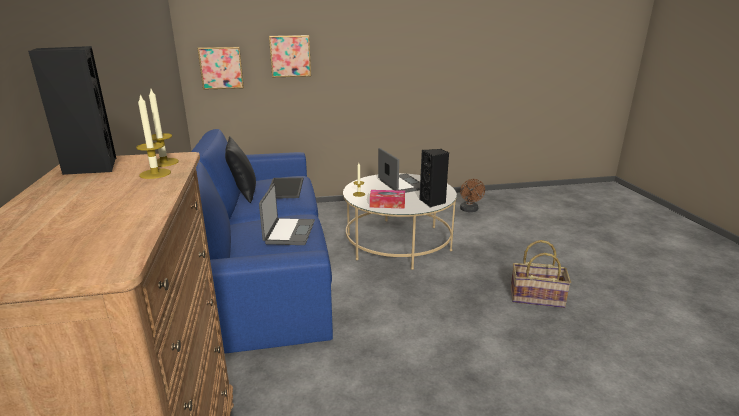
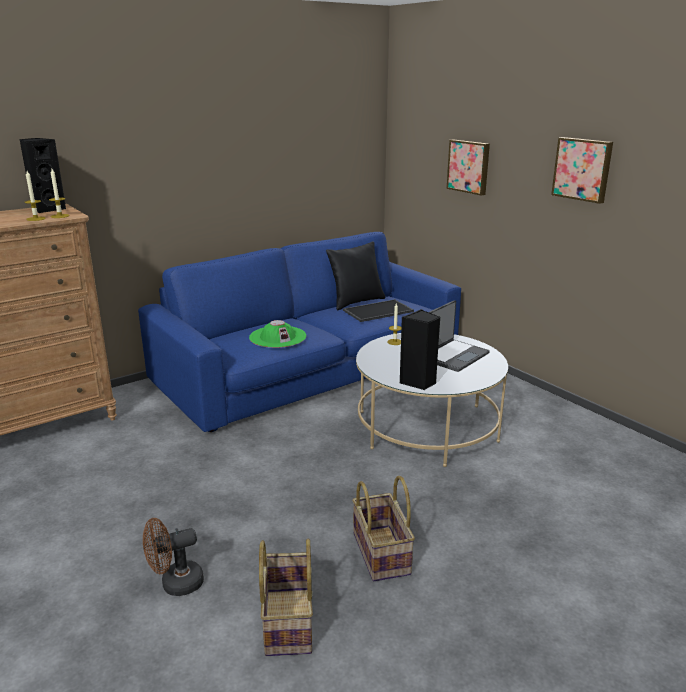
camera: 65 degrees right, 0 degrees up
(221, 67) = (412, 169): picture -> picture (583, 169)
(288, 232) = (277, 337): laptop -> green hat
(387, 204) = (382, 360): tissue box -> none
(469, 210) = (597, 460): brown fan -> brown fan (175, 584)
(601, 351) = (287, 621): none -> basket

